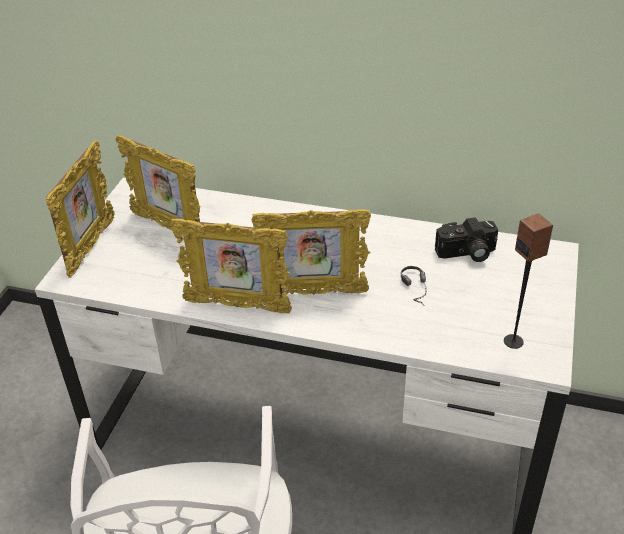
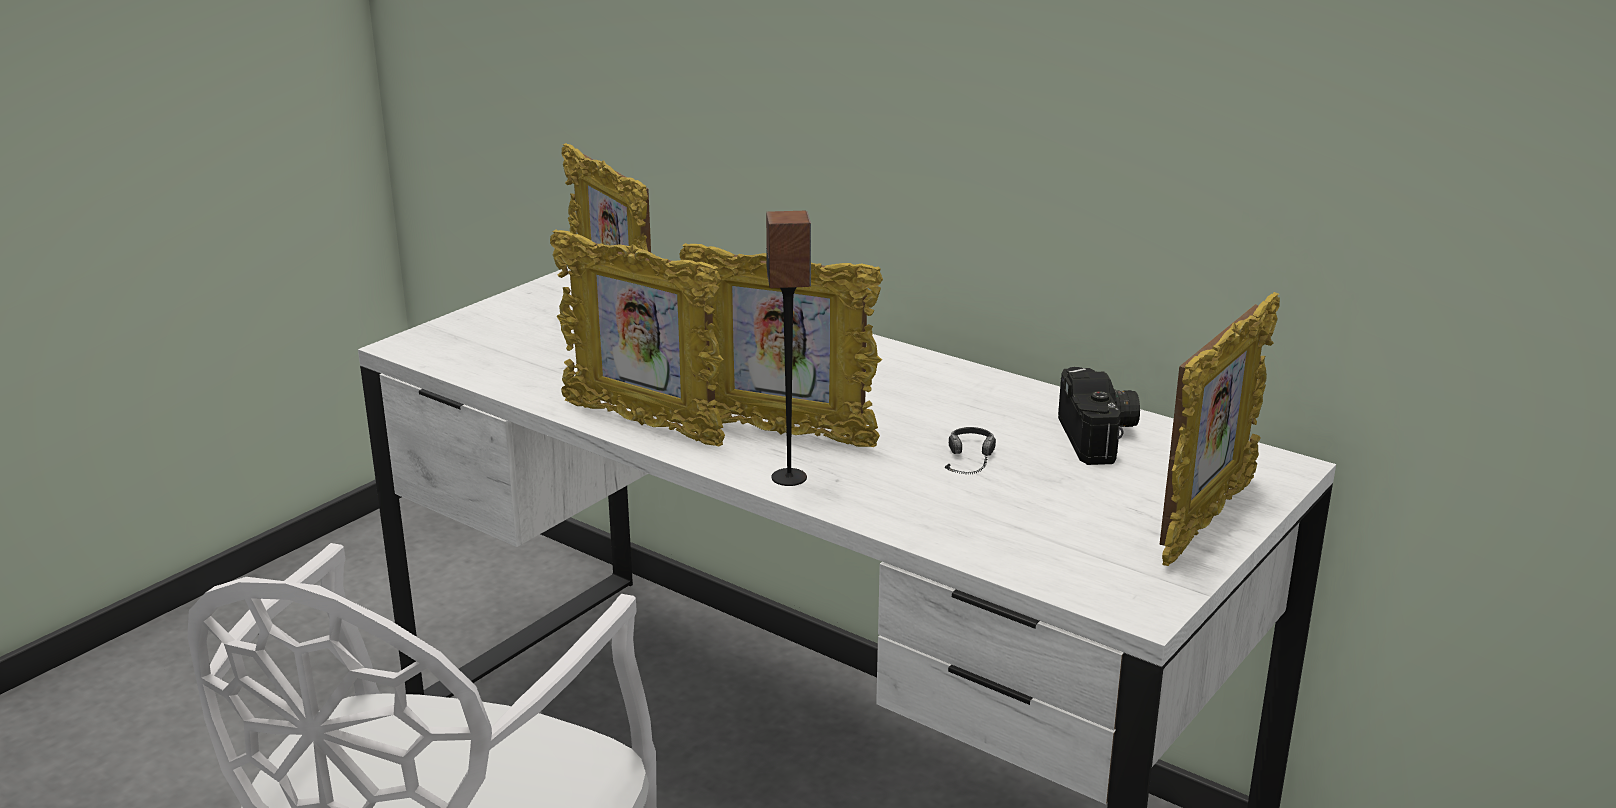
camera: 20 degrees right, 15 degrees down
(90, 247) = (478, 320): picture frame -> picture frame (1205, 521)
(467, 254) = (1100, 437): camera -> camera turned 105 degrees counterclockwise
(514, 341) = (1098, 562): speaker -> speaker (790, 477)

